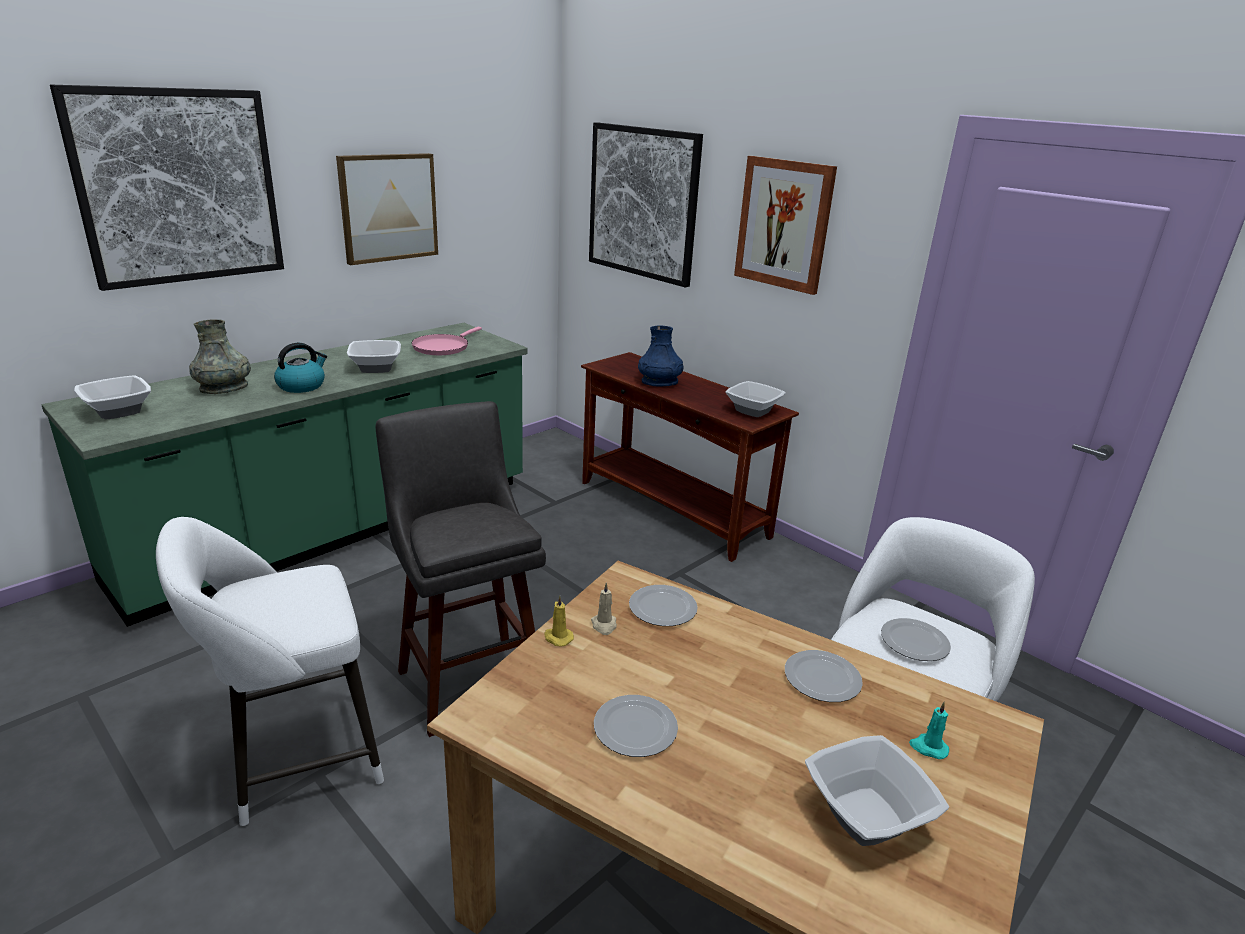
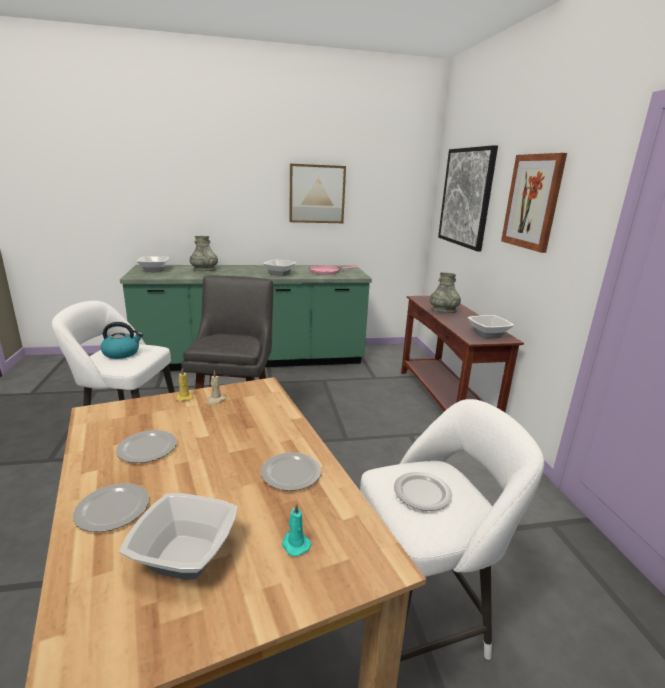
camera: 35 degrees right, 5 degrees down
(179, 187) = (208, 173): picture -> none
(302, 386) = (236, 274): kettle -> kettle (122, 353)
(659, 382) = (443, 310): blue vase -> grey vase
(663, 608) = (259, 404): plate -> plate (112, 510)

